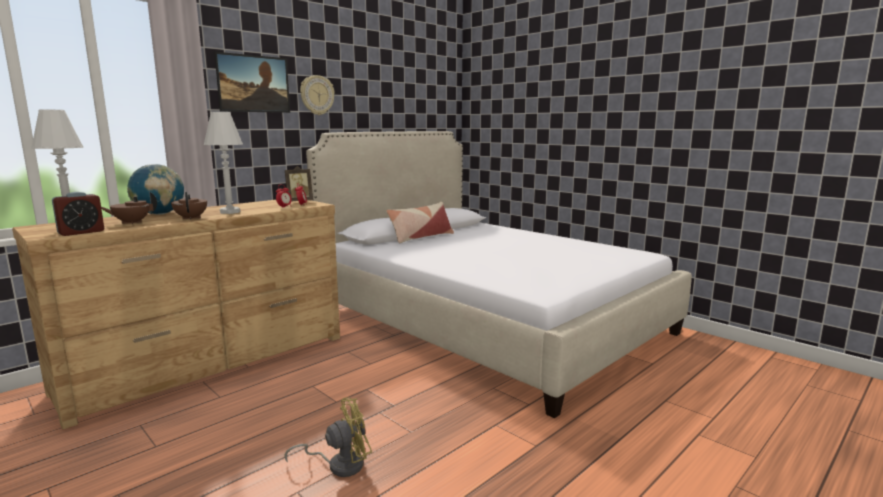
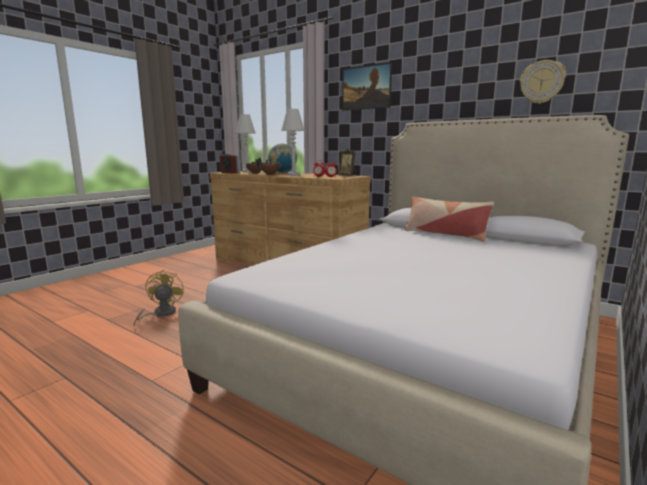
camera: 80 degrees right, 0 degrees up
(317, 95) = (416, 89): wall clock -> wall clock (542, 82)
(339, 464) = (160, 314): yellow fan -> yellow fan turned 150 degrees counterclockwise

